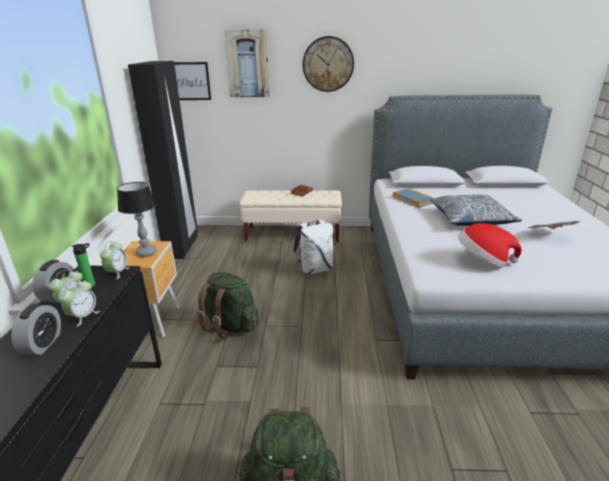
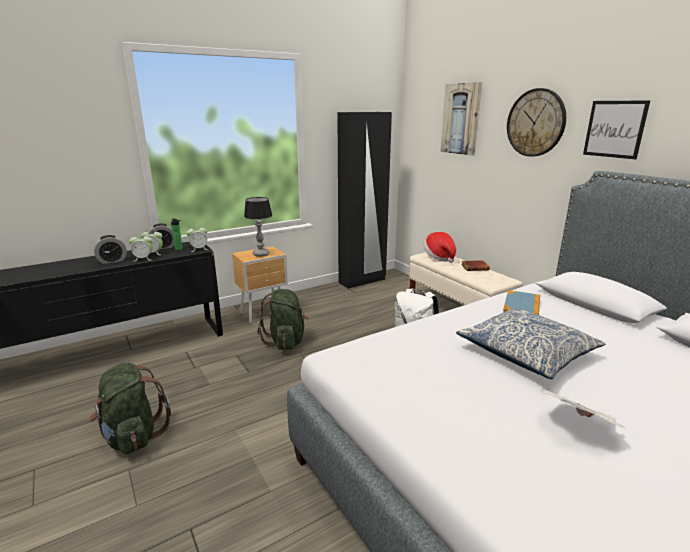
camera: 55 degrees right, 5 degrees down
(191, 81) = (418, 133): picture -> picture (614, 129)
(483, 261) = (404, 380): hat -> hat (439, 257)

